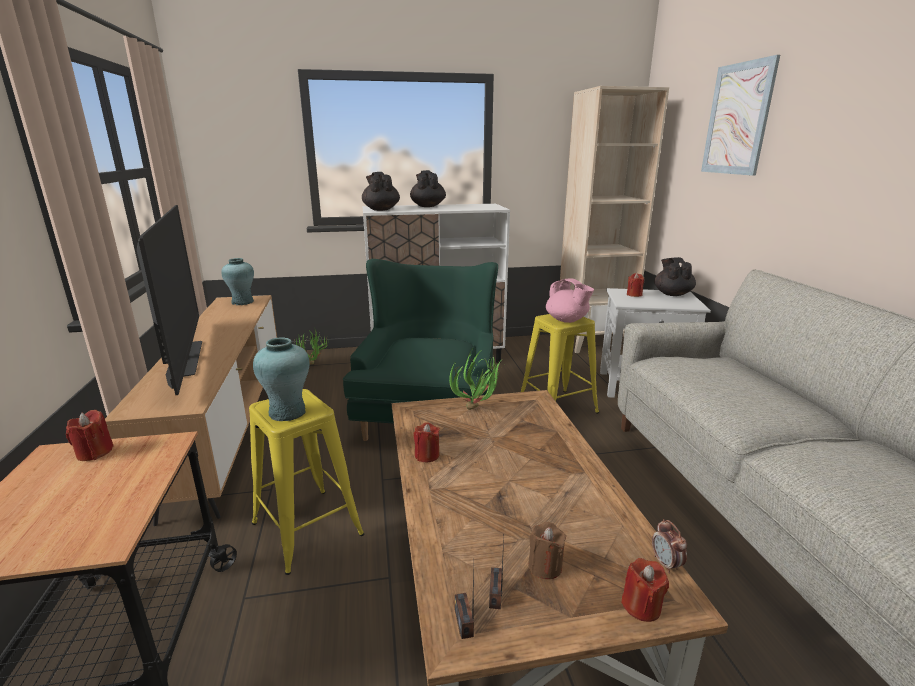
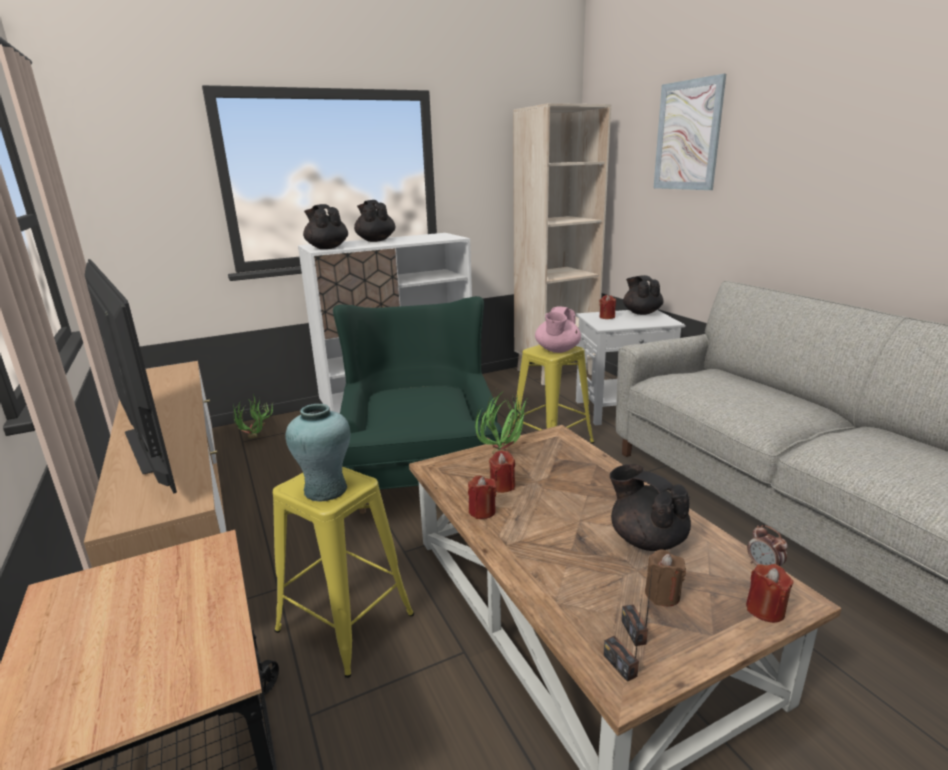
camera: 15 degrees left, 0 degrees up
(94, 452) = (118, 578): red candle -> red candle (502, 486)
(243, 302) = (167, 373): turquoise vase -> none
(562, 510) = (646, 539): none -> black teapot
(567, 320) = (557, 350): pink teapot -> pink teapot turned 75 degrees clockwise

